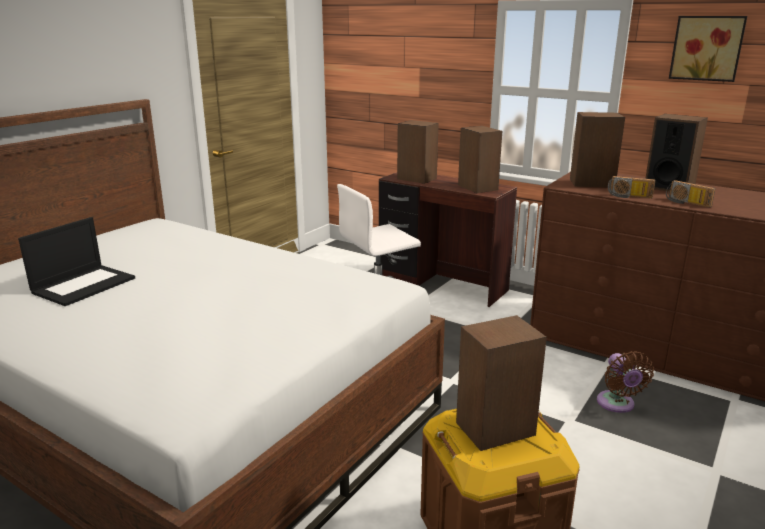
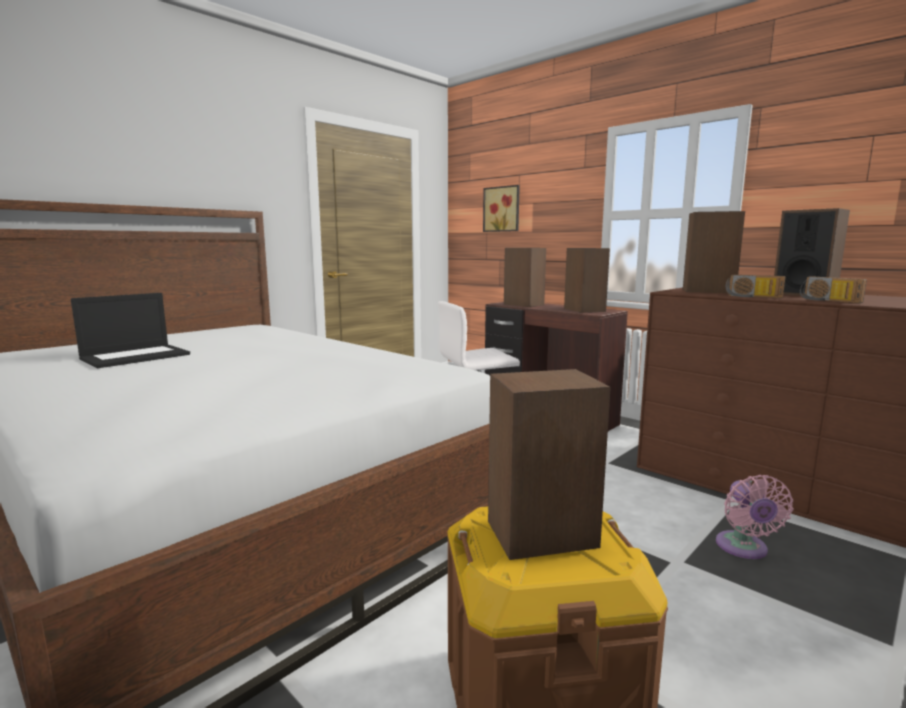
camera: 10 degrees right, 10 degrees down
(617, 404) = (743, 549): brown fan -> pink fan
(707, 48) = (843, 144): picture -> picture (502, 209)

